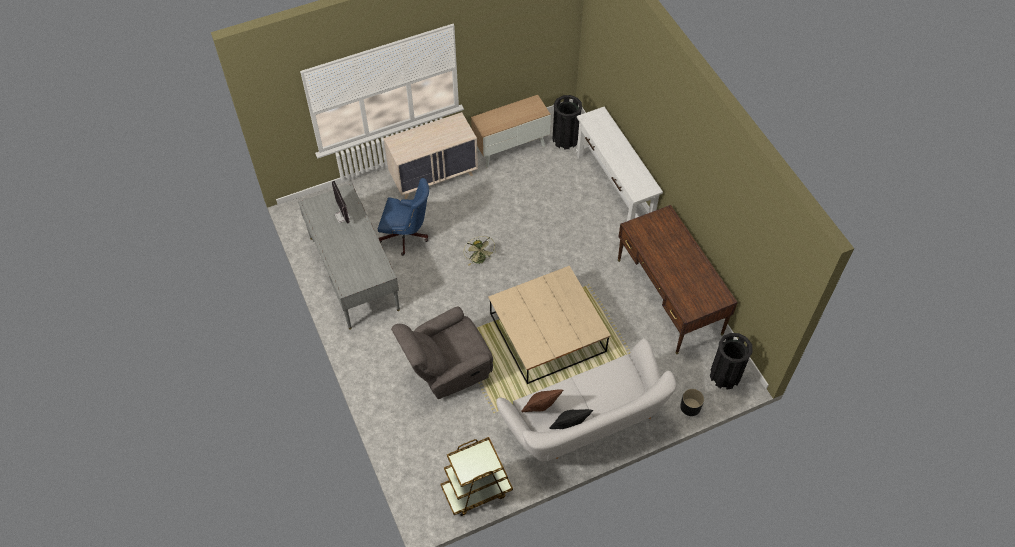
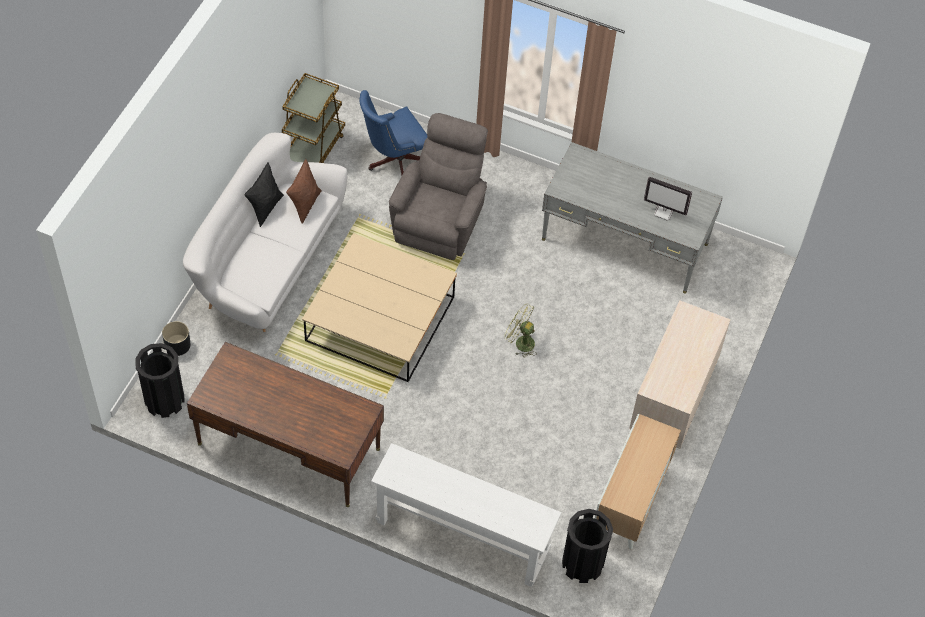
camera: 135 degrees right, 0 degrees up
(407, 236) = (619, 313): blue office chair -> blue office chair (394, 161)

